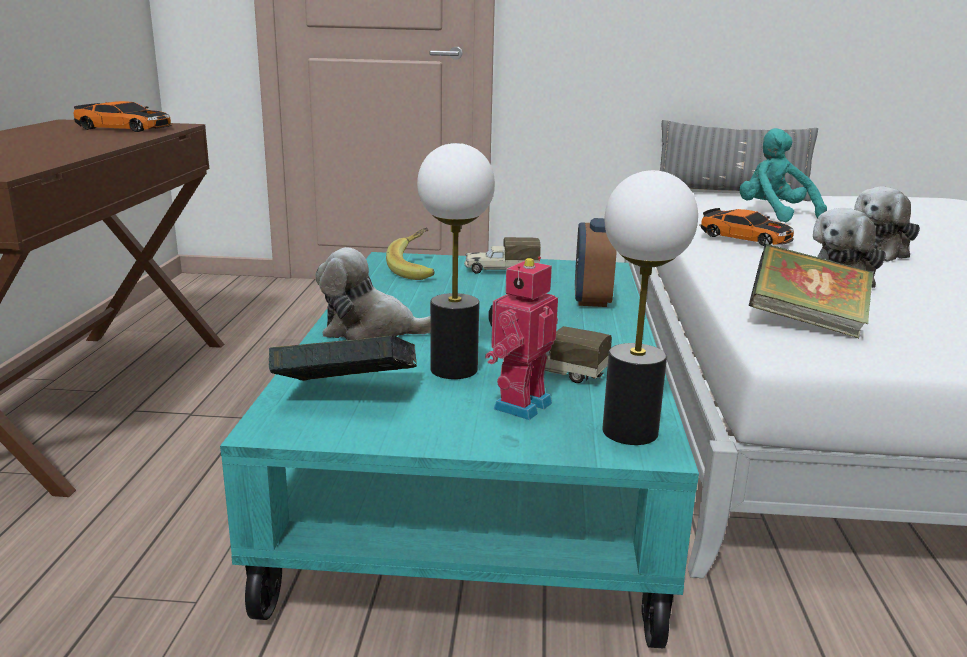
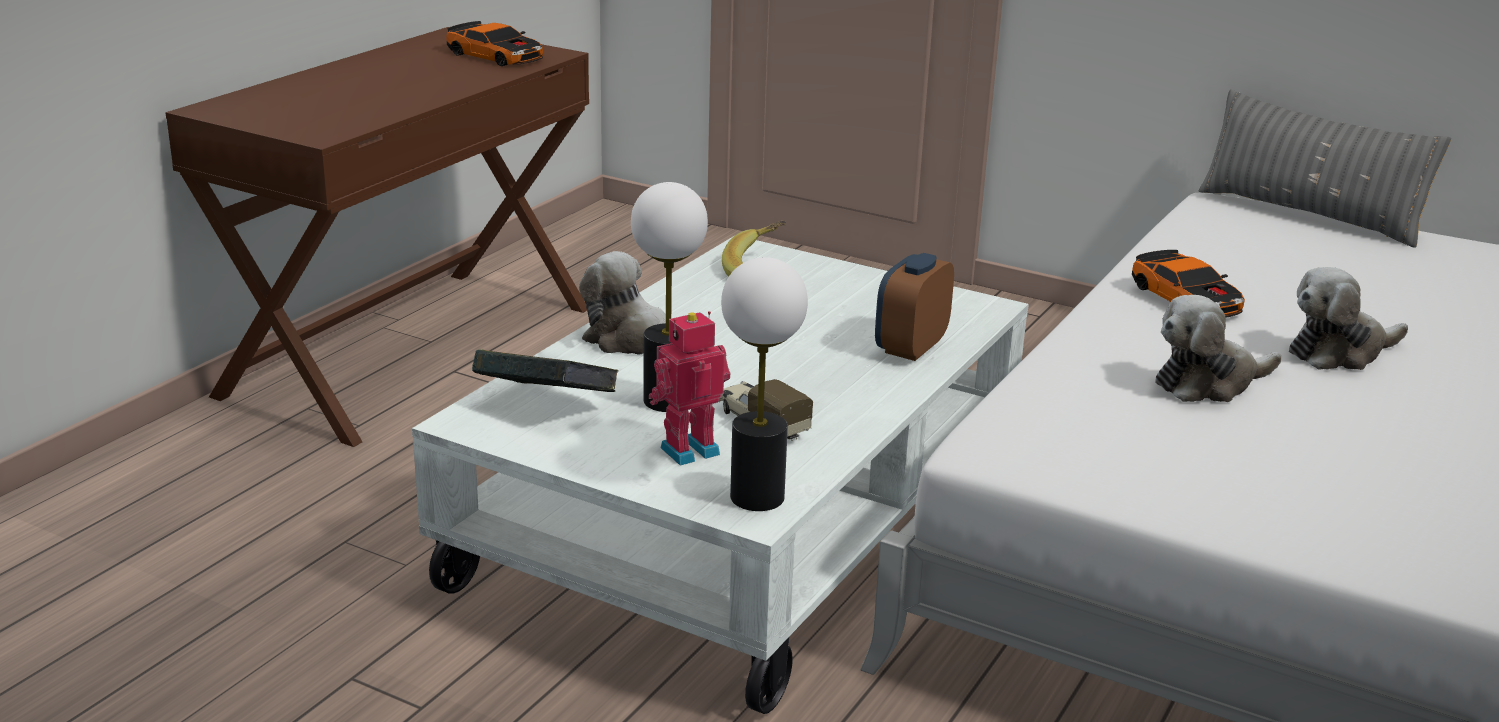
camera: 25 degrees right, 5 degrees up
(482, 474) = (746, 520): turquoise coffee table -> white coffee table
(501, 270) = (854, 288): toy truck -> none
(774, 215) = (1305, 265): turquoise plush toy -> none
(805, 323) = (1060, 428): book -> none

